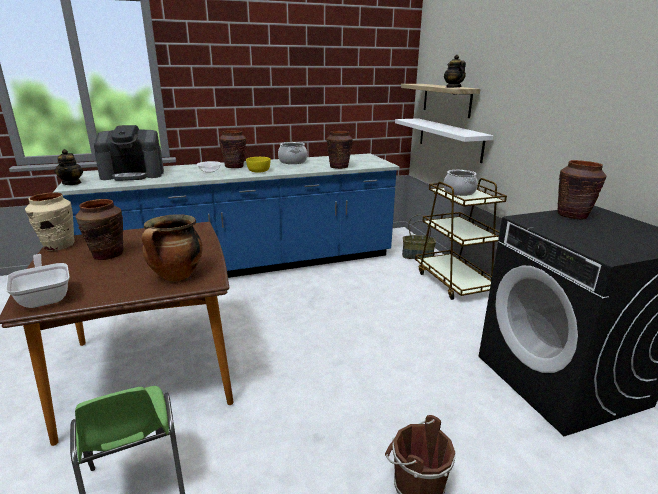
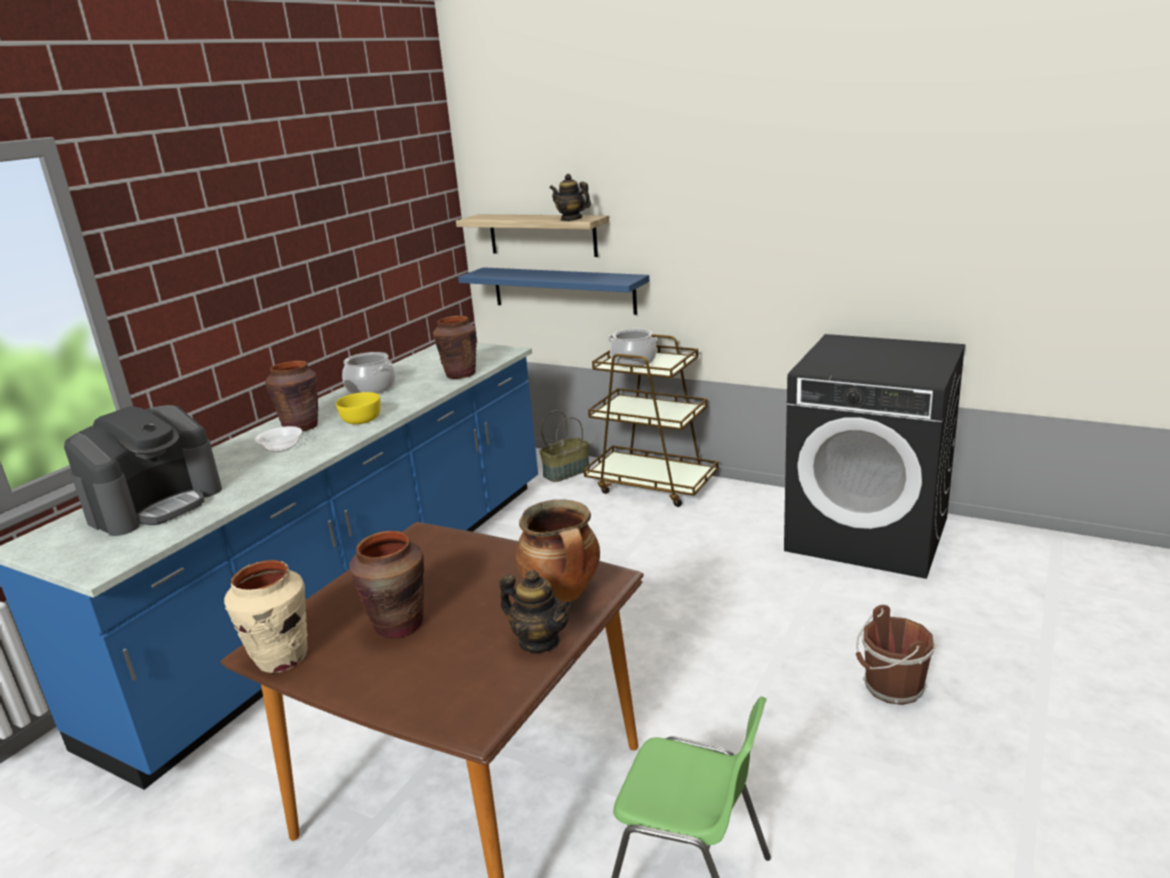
camera: 40 degrees left, 0 degrees up
(45, 297) = (467, 703): frying pan -> none
(72, 183) = (79, 563): teapot -> teapot (539, 641)
(449, 139) = (563, 290): white shelf -> blue shelf
(572, 215) = (833, 351): brown vase -> none

